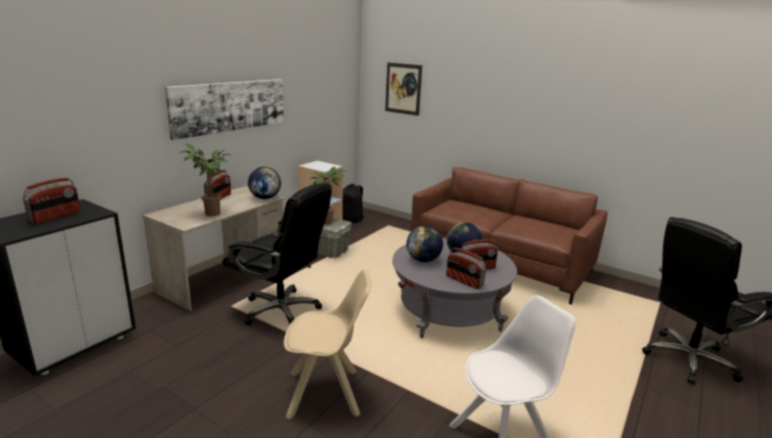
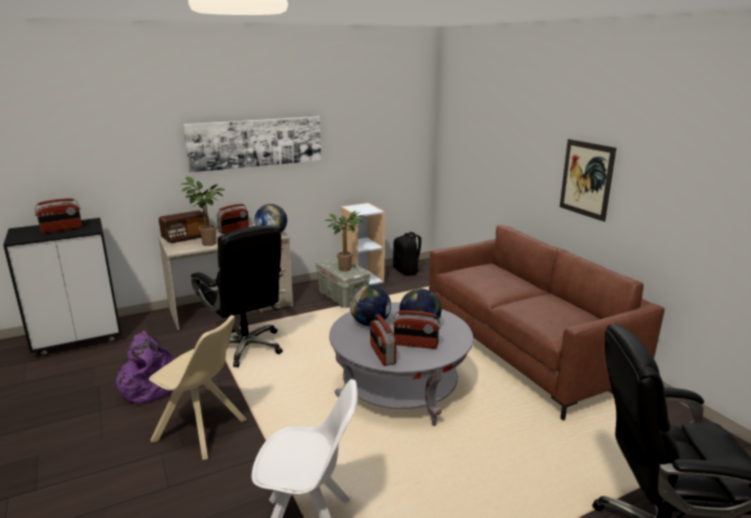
camera: 30 degrees right, 0 degrees up
(176, 211) = (186, 237): none -> radio
(226, 371) = (151, 387): none -> purple backpack
(403, 88) = (469, 128): picture -> picture (586, 179)

